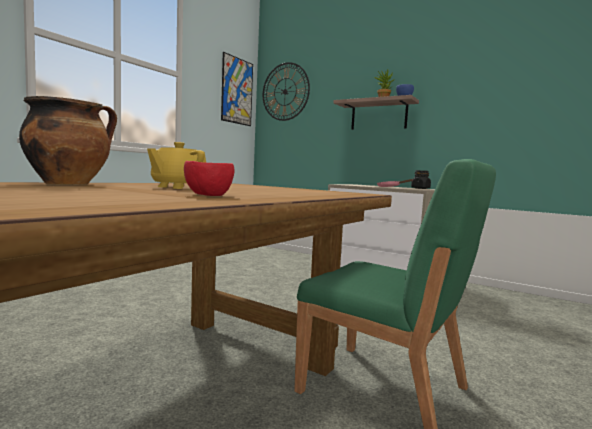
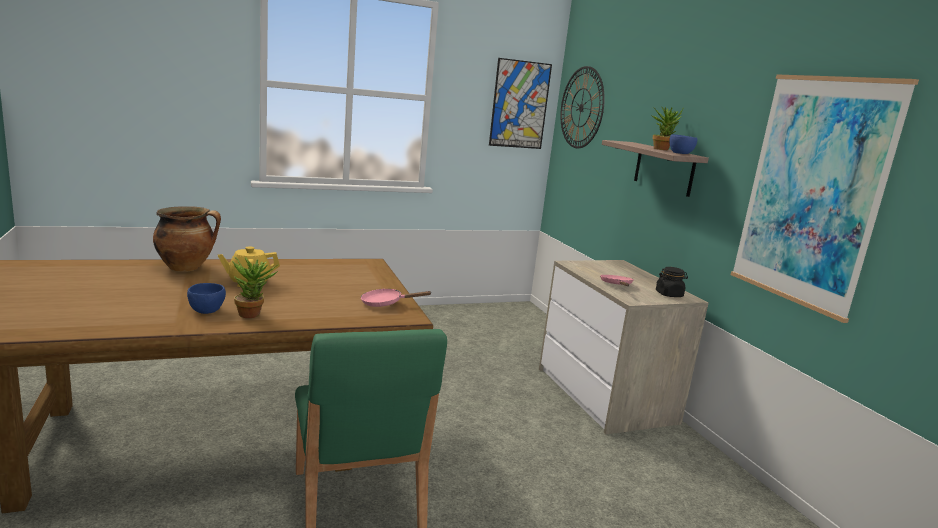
camera: 35 degrees right, 10 degrees up
(207, 195) = (205, 310): red bowl -> blue bowl
(262, 195) = (253, 314): none -> potted plant
(327, 191) = (386, 303): none -> pink frying pan
(509, 102) = (812, 192): none -> picture

